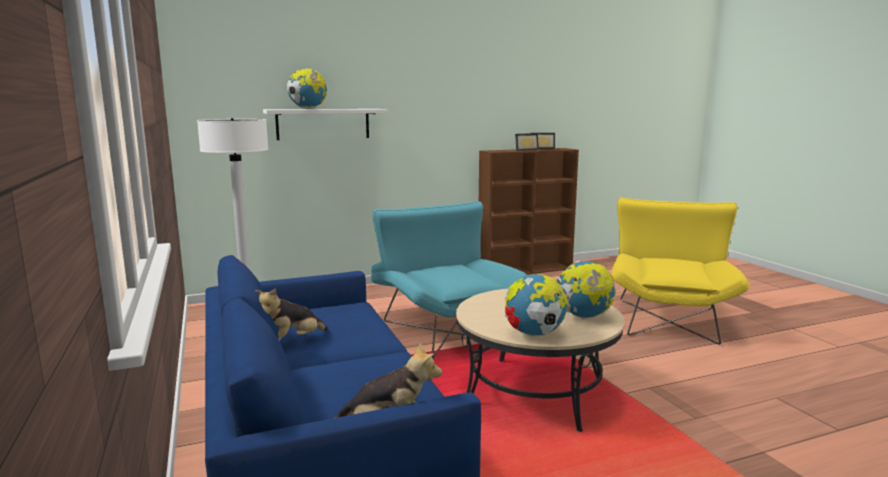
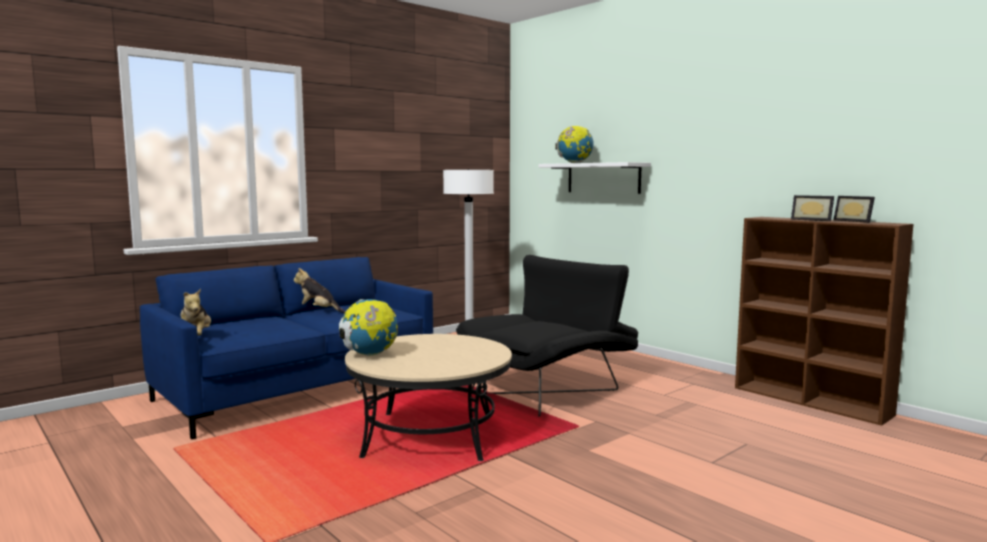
camera: 70 degrees right, 5 degrees down
(443, 327) = (550, 389): turquoise armchair -> black armchair
(583, 317) = (428, 365): globe -> none
(668, 317) = (754, 498): yellow armchair -> none

